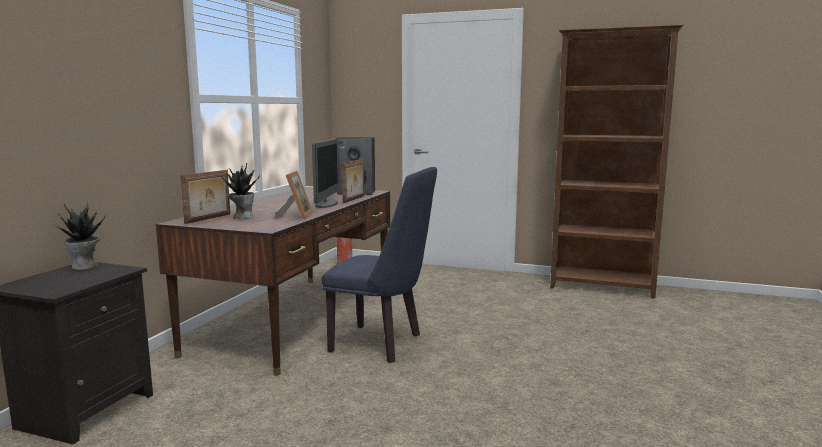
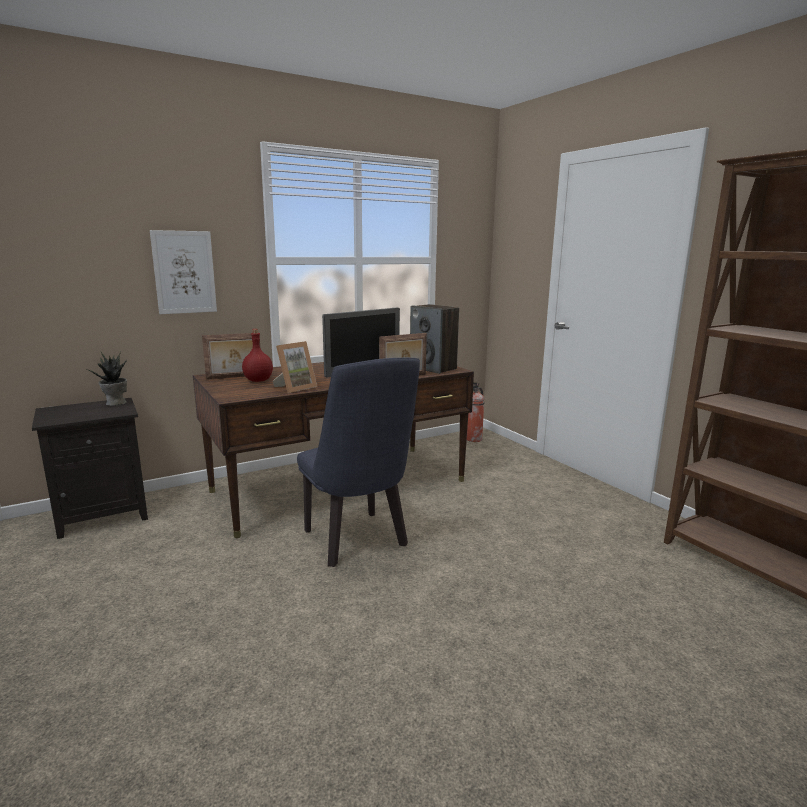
camera: 40 degrees right, 5 degrees up
(126, 109) = (184, 272): none -> picture
(242, 217) = (258, 380): potted plant -> red bottle

